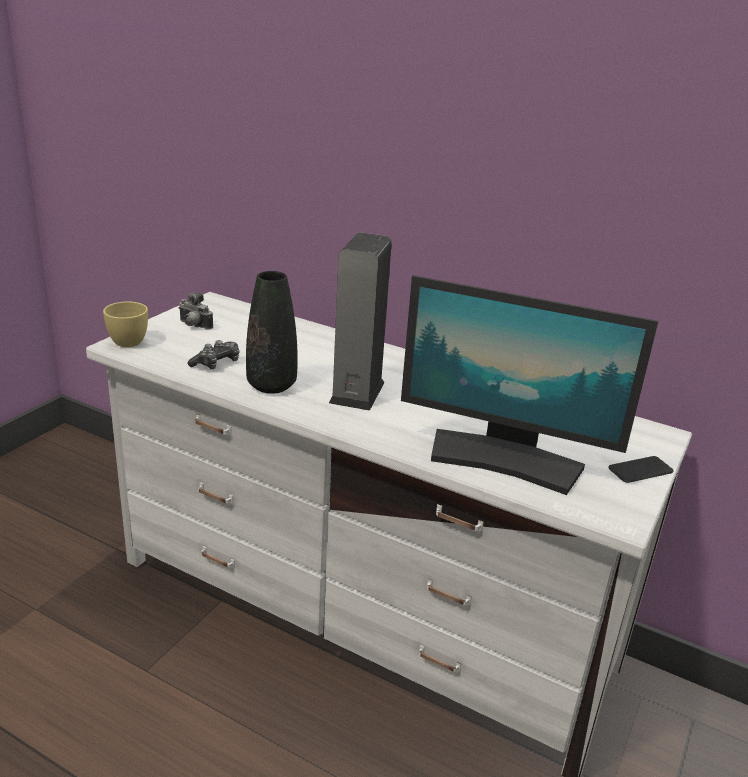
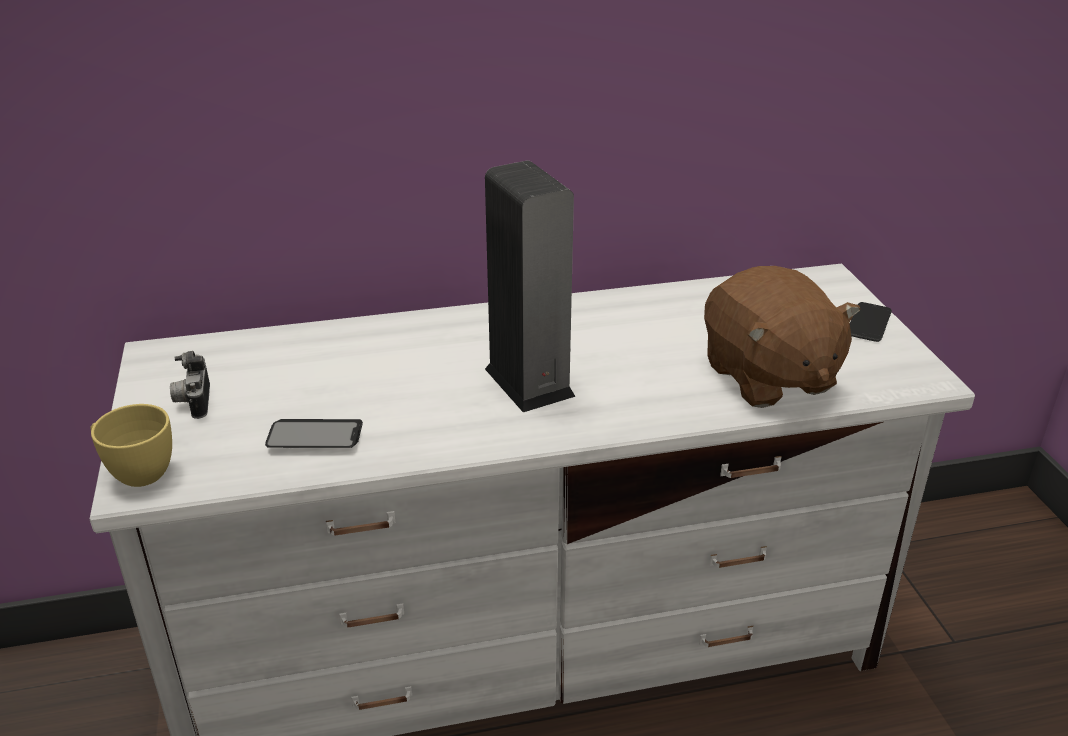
camera: 40 degrees left, 5 degrees up
(193, 326) = (194, 402): camera -> camera turned 90 degrees clockwise
(216, 363) = (315, 436): game controller -> phone
(271, 385) = (429, 427): black vase -> none
(504, 460) = (768, 377): monitor -> brown plush toy

